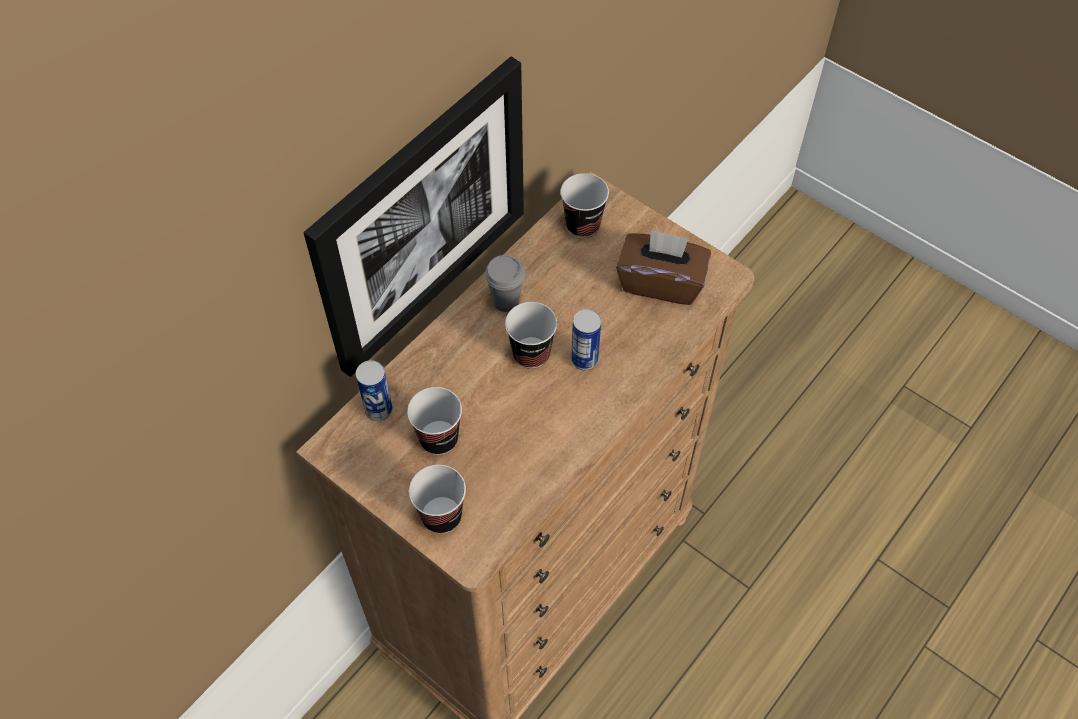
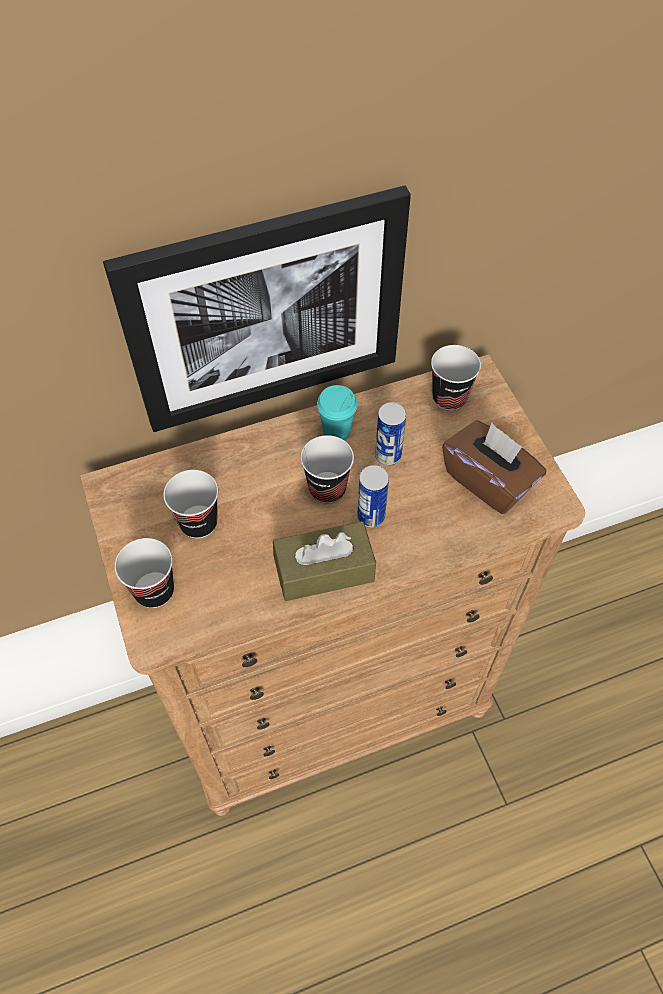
camera: 30 degrees right, 0 degrees up
(378, 410) = (167, 473): can -> can (388, 455)
(506, 301) = (336, 432): grey cup -> turquoise cup
(575, 424) = (324, 570): none -> brown tissue box

